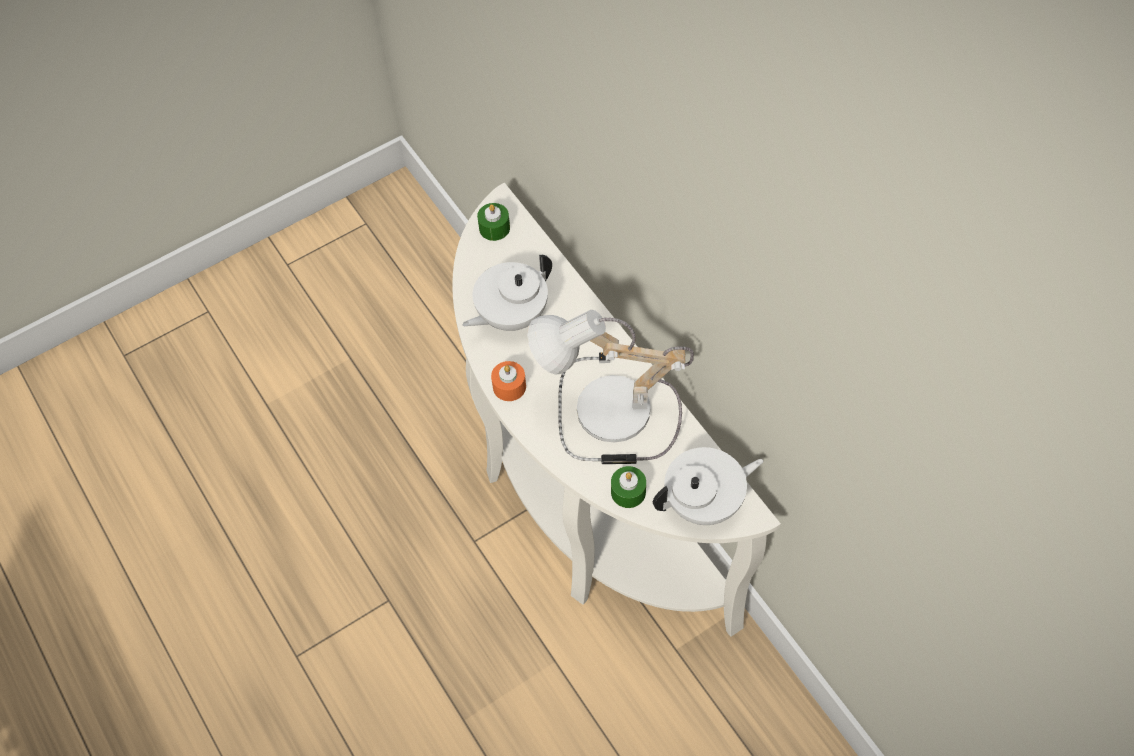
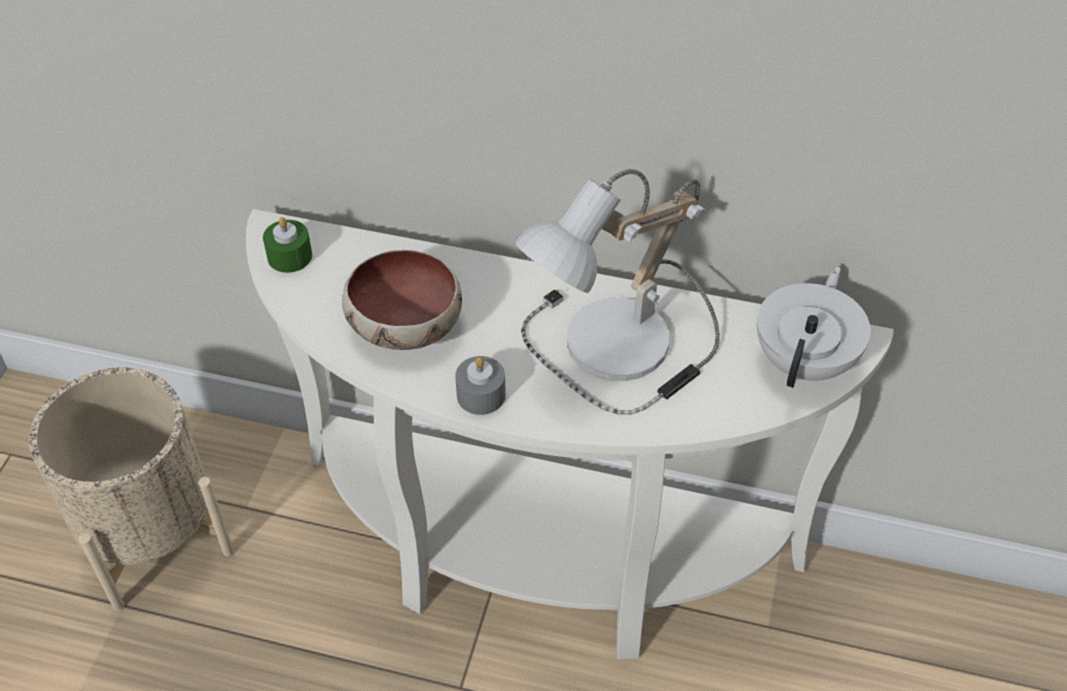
camera: 45 degrees left, 10 degrees down
(396, 328) = (153, 536): none -> beige planter
(509, 386) = (481, 395): orange candle -> grey candle
(511, 314) = (403, 325): white teapot -> bowl
(628, 492) = (723, 406): green candle -> none

